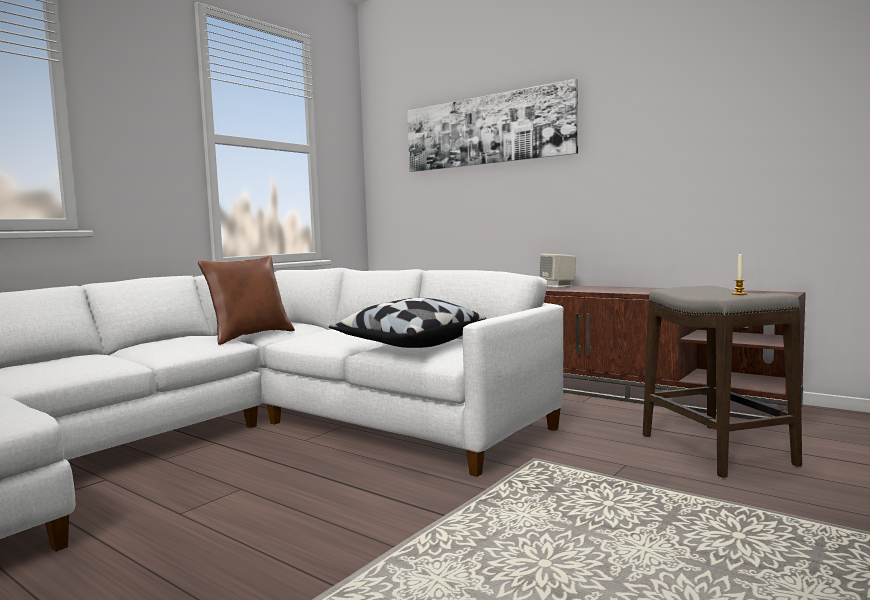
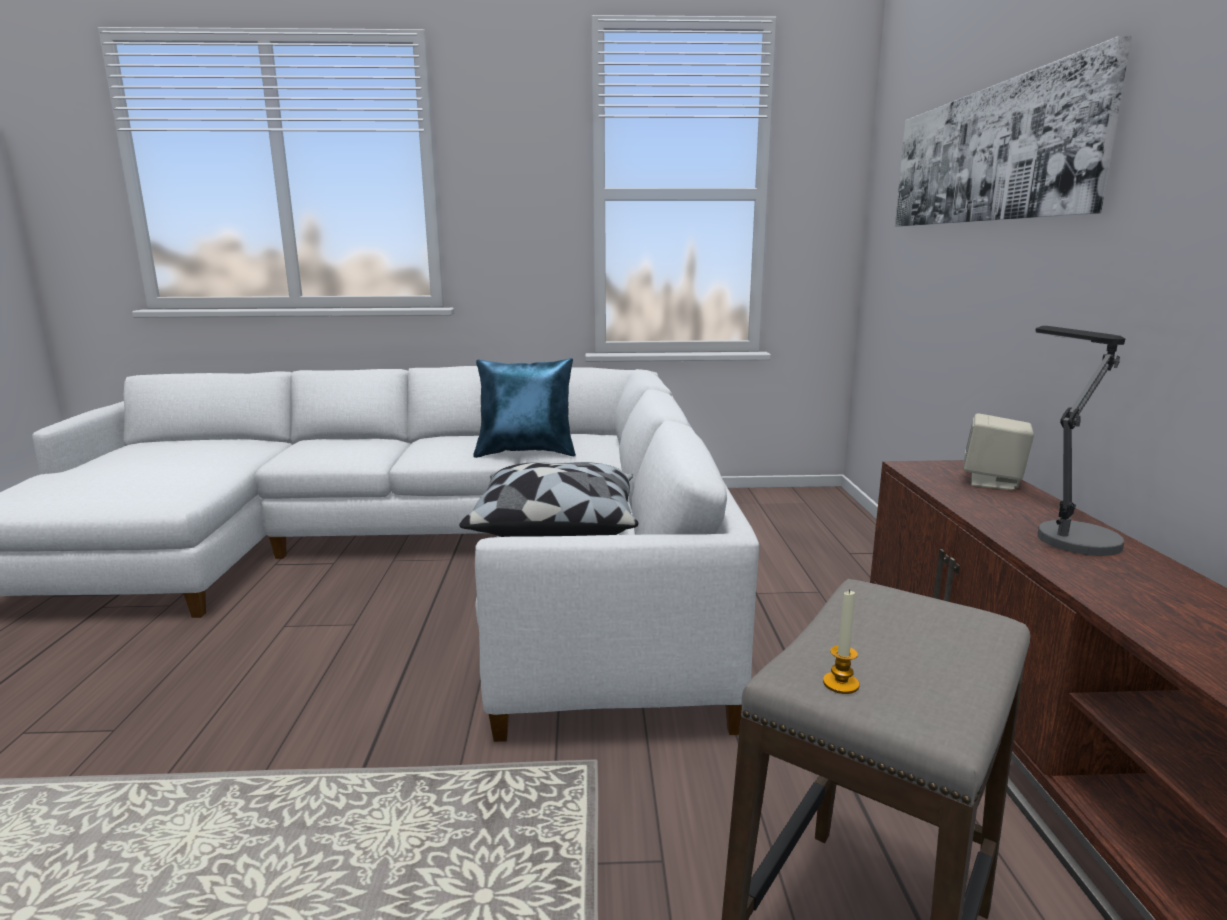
camera: 50 degrees right, 10 degrees up
(250, 337) = (527, 453): brown pillow -> blue pillow
(622, 289) = (1064, 532): none -> table lamp

